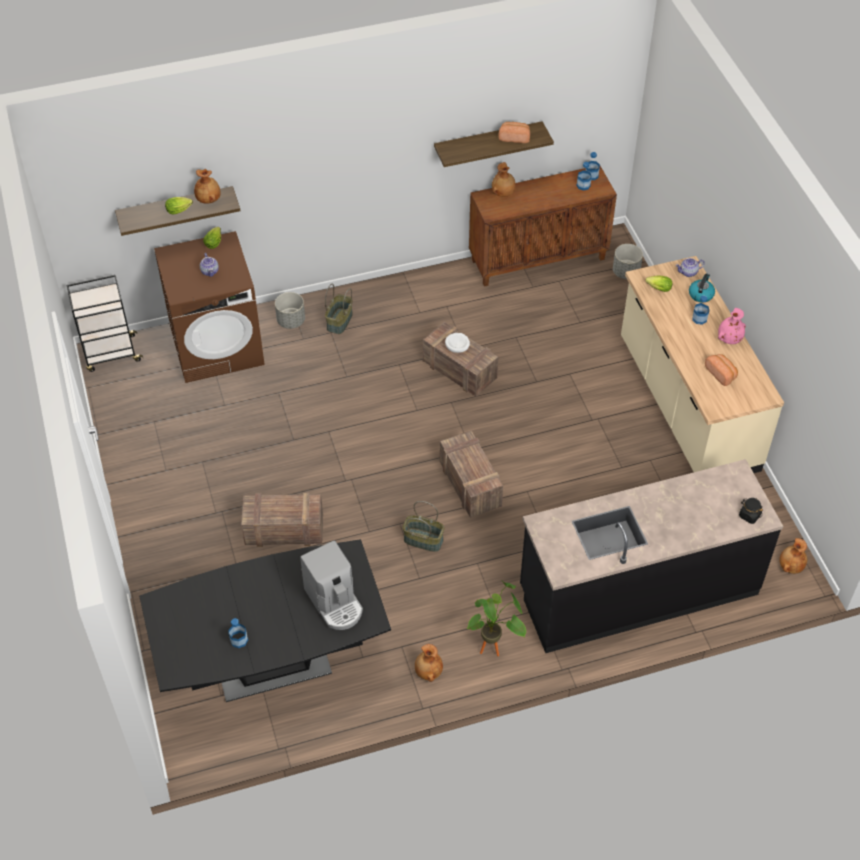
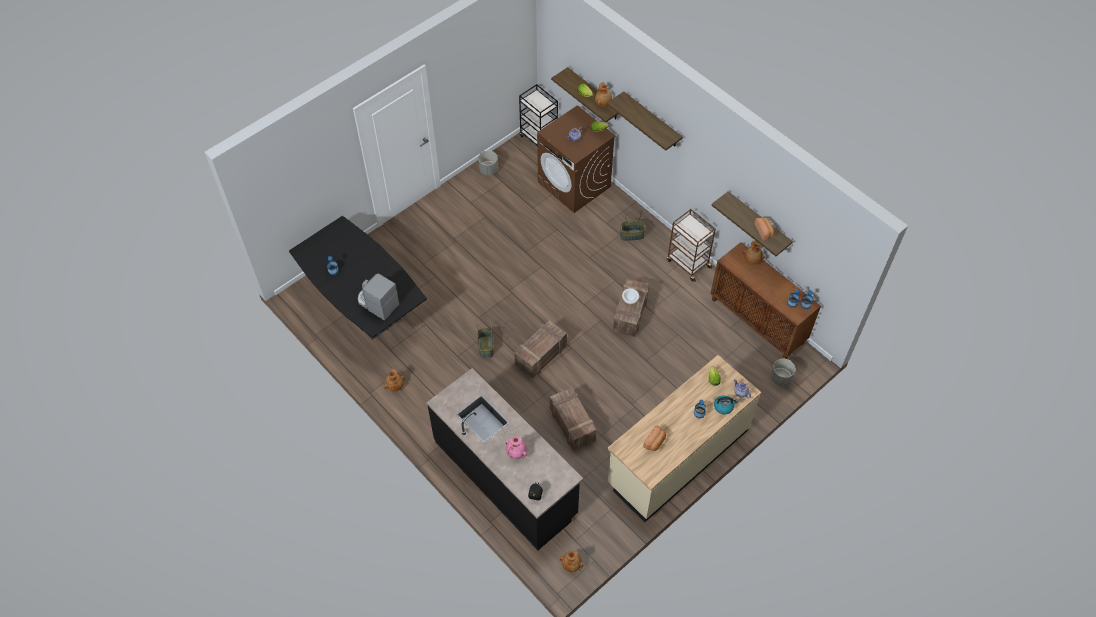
camera: 65 degrees right, 5 degrees up
(283, 530) = (457, 275): crate -> crate (571, 424)
(288, 156) = (652, 120): none -> shelf
(291, 321) = (616, 210): grey planter -> grey planter (488, 169)
(335, 602) = (377, 303): coffee machine -> coffee machine turned 90 degrees clockwise
(417, 286) = (687, 263): none -> brown cart
(495, 649) = (425, 414): potted plant -> none
(729, 338) = (691, 437): pink vase -> pink vase (516, 452)

